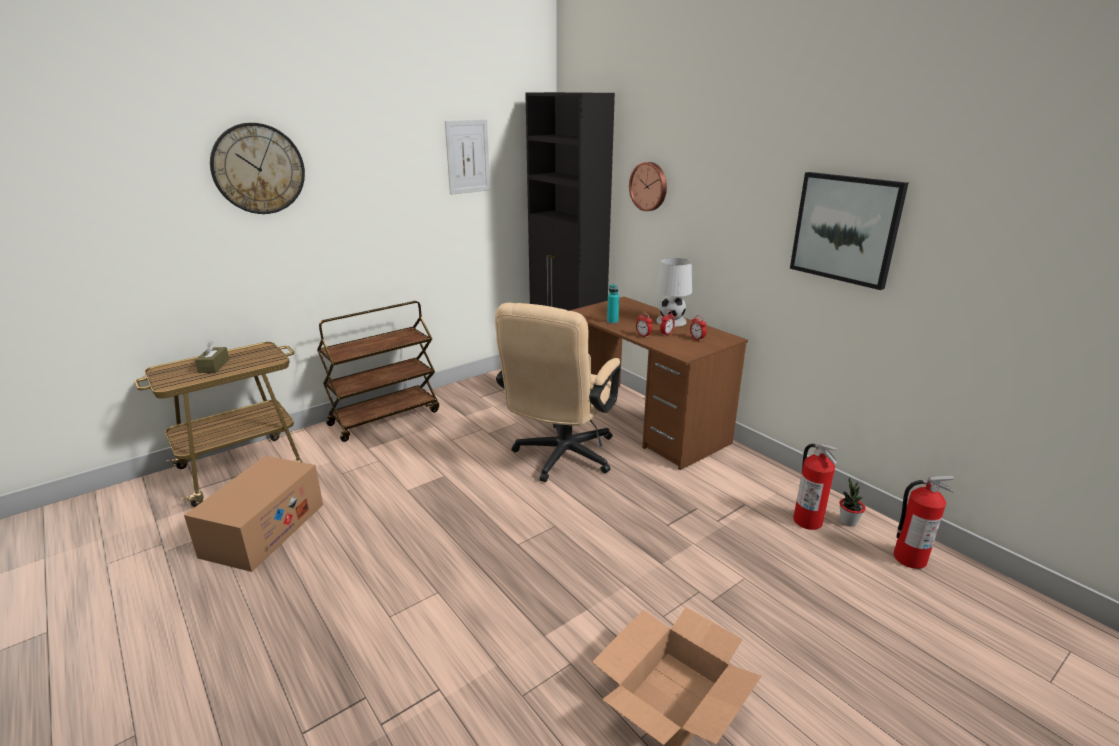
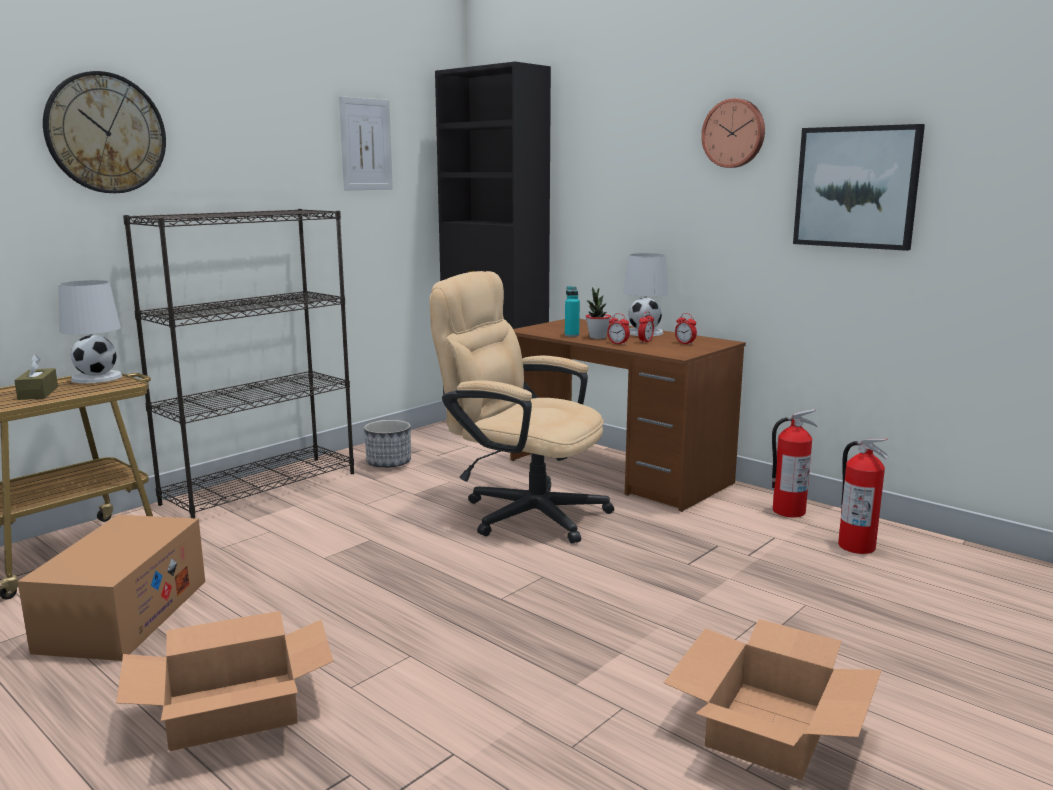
camera: 10 degrees left, 10 degrees down
(257, 350) = (96, 377): none -> white table lamp
(307, 626) = (232, 710): none -> cardboard box
(385, 417) = (261, 488): brown cart -> black bookcase
(479, 400) = (389, 463): none -> planter
(560, 459) = (522, 512): beige office chair -> beige office chair turned 105 degrees clockwise
(649, 186) = (600, 174): wall clock -> wall clock (734, 133)
(848, 521) = (903, 543): potted plant -> potted plant (597, 337)
(908, 558) = (987, 569): fire extinguisher -> fire extinguisher (788, 511)

